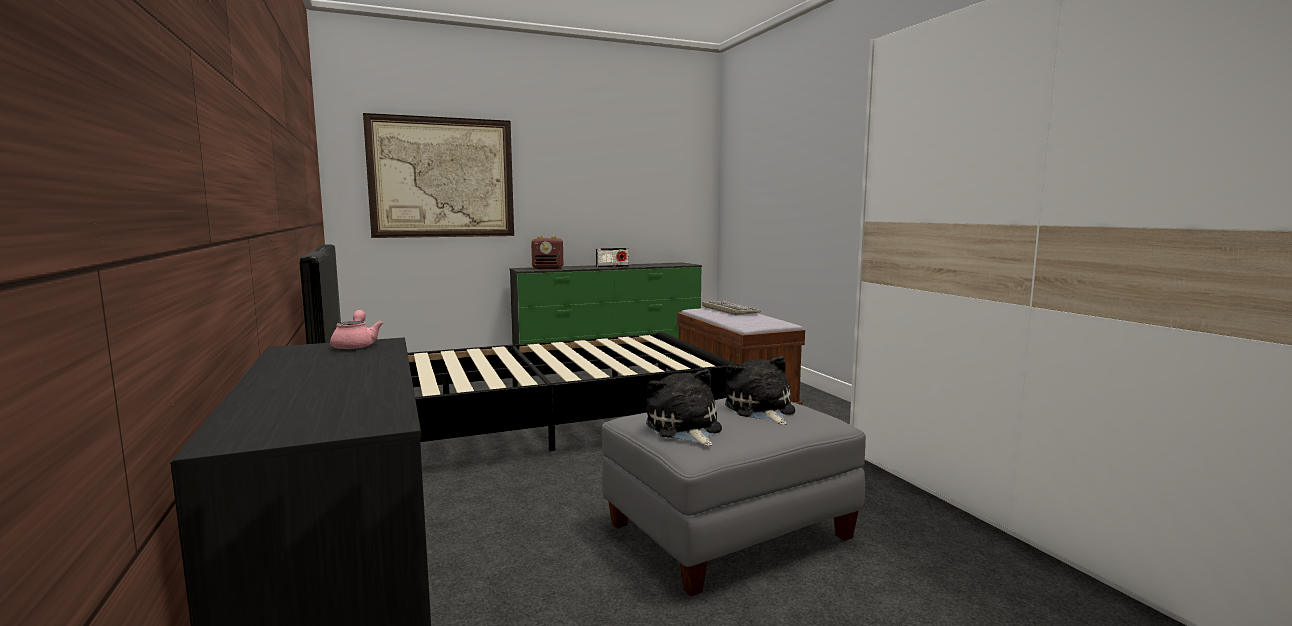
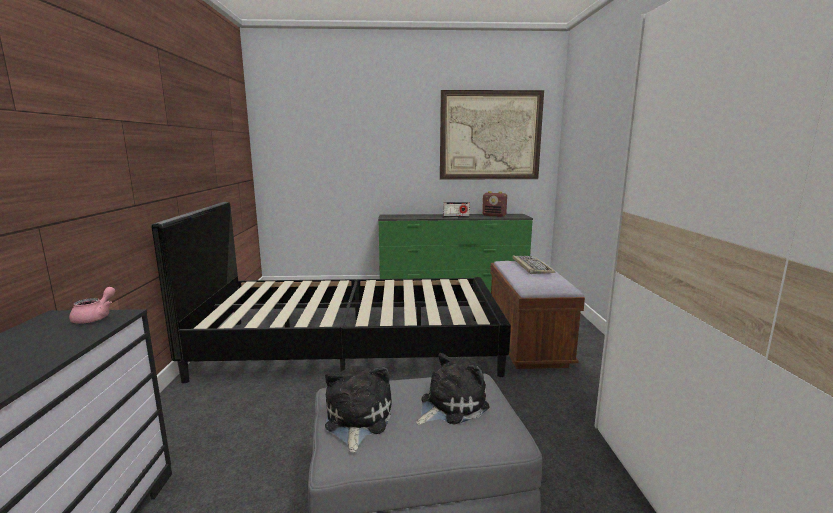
camera: 20 degrees right, 5 degrees up
(442, 178) = (332, 146): picture -> picture (490, 135)
(548, 268) = (405, 216): radio -> radio (494, 215)
(760, 410) = (450, 405): plush toy -> plush toy turned 45 degrees clockwise

